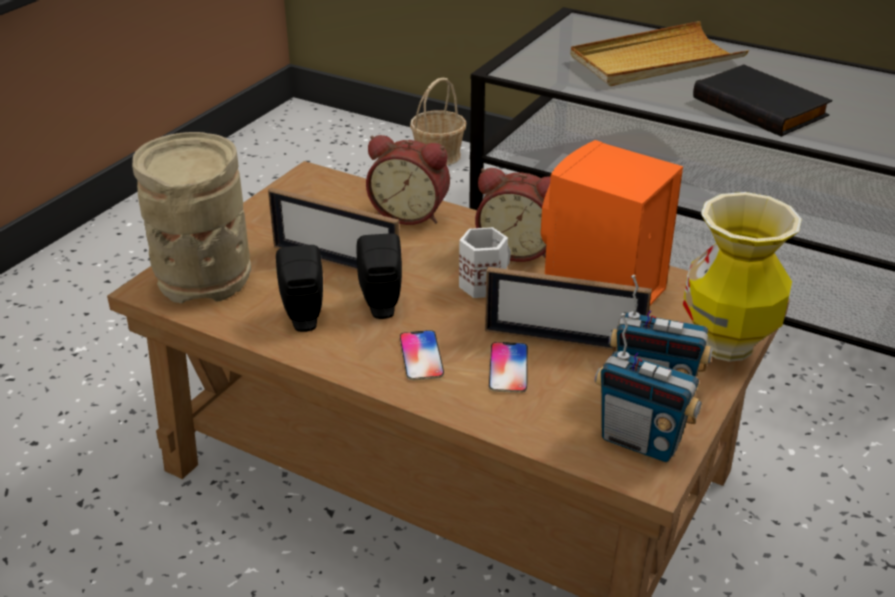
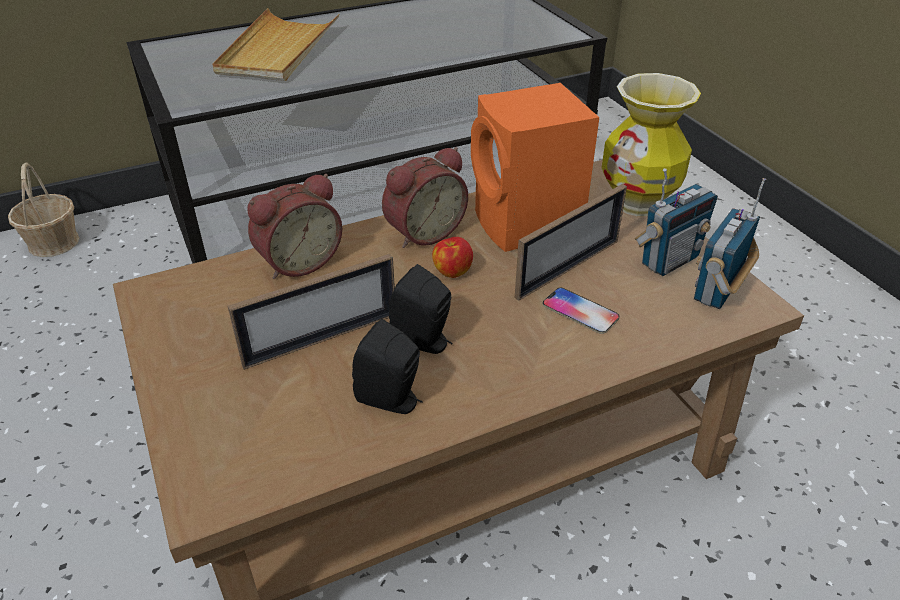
camera: 55 degrees left, 5 degrees up
(204, 276) = (234, 445): beige vase -> none
(421, 356) = (521, 351): phone -> none
(483, 284) = (452, 271): white mug -> apple
(640, 441) = (718, 291): radio -> radio turned 150 degrees clockwise
(762, 106) = (403, 48): black book -> none

